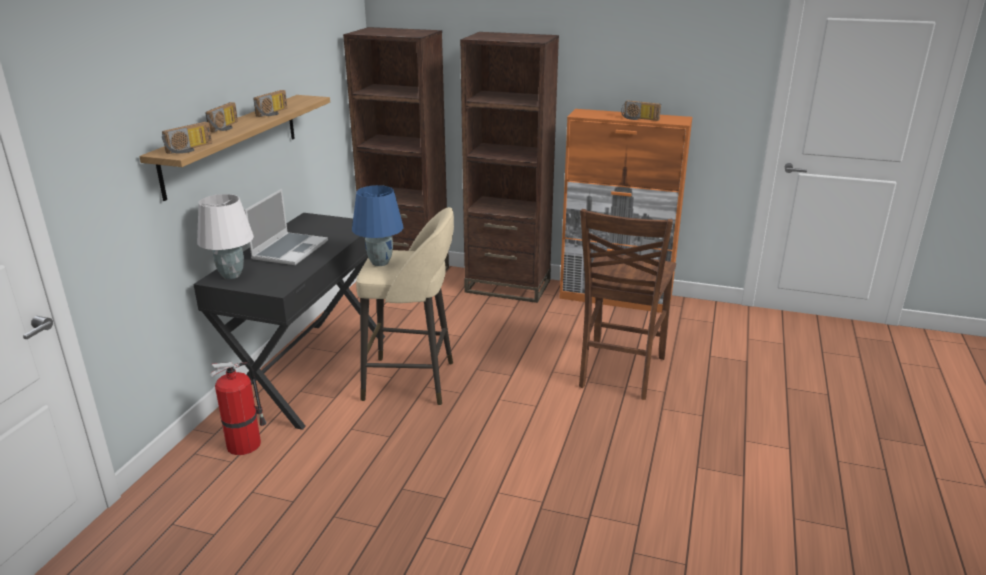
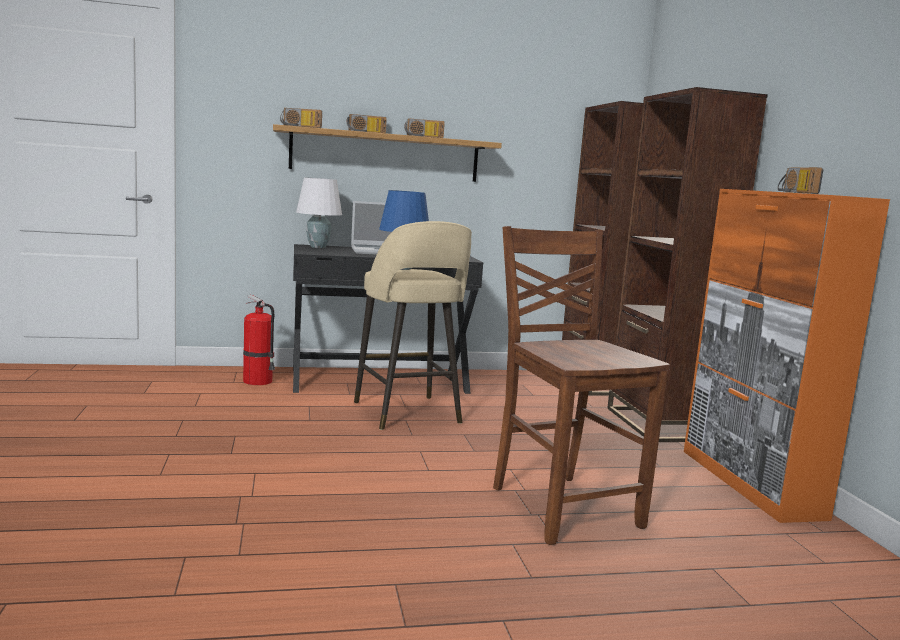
camera: 60 degrees right, 15 degrees down
(619, 372) = (562, 506): brown chair -> brown chair turned 75 degrees clockwise

